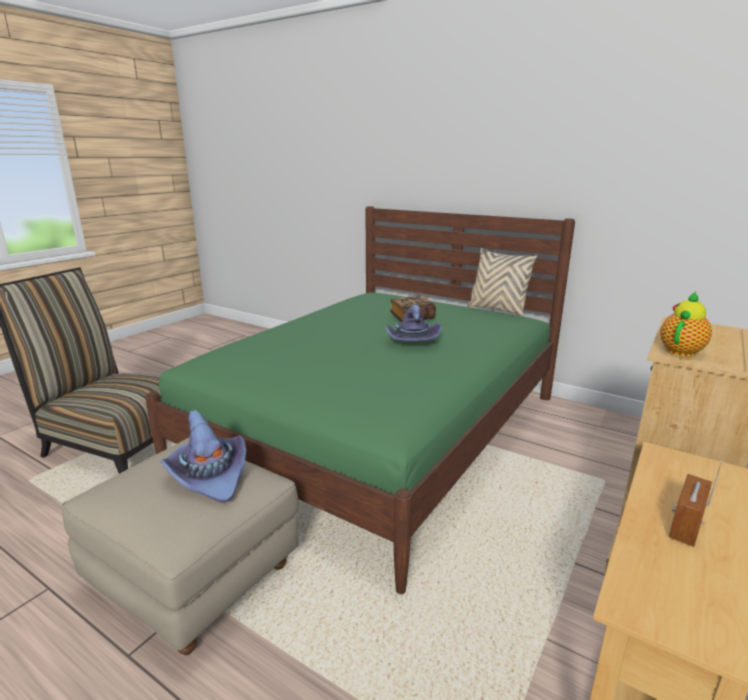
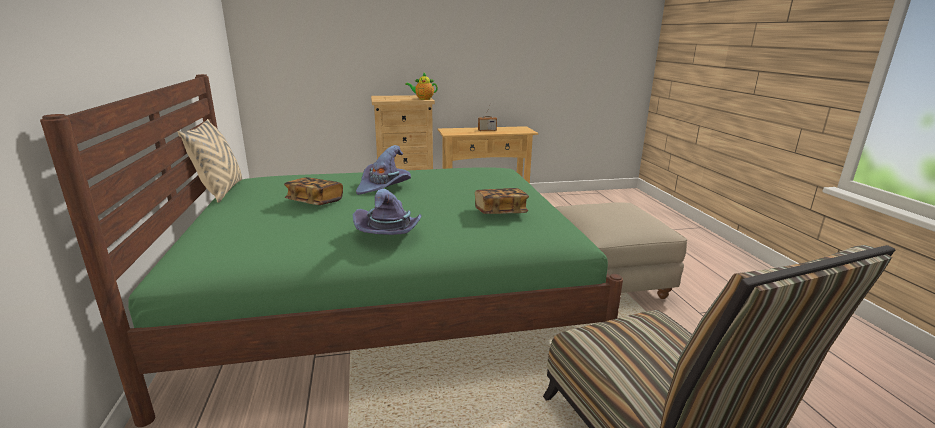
camera: 135 degrees left, 0 degrees up
(209, 475) = (598, 209): purple hat -> purple hat (390, 232)
(271, 354) = (500, 212): none -> book

